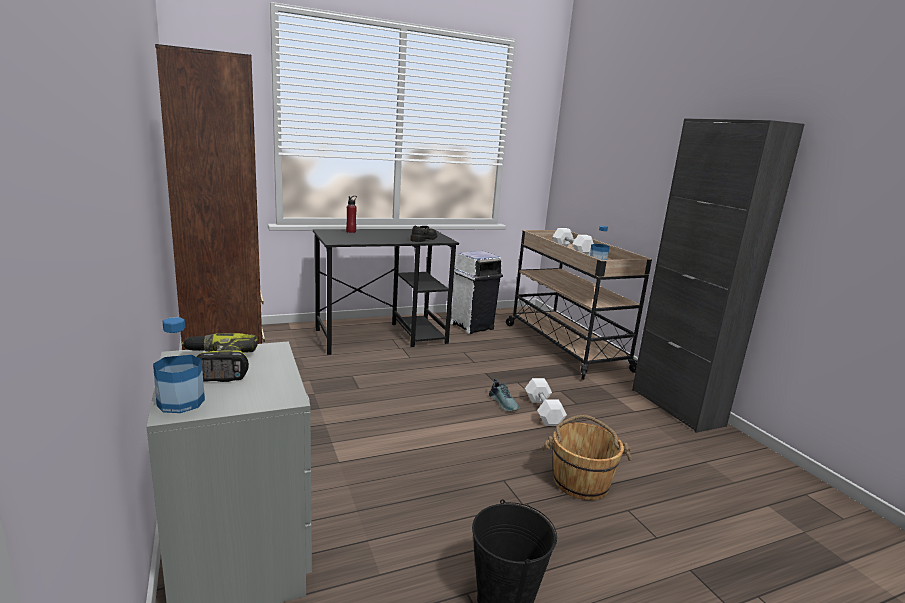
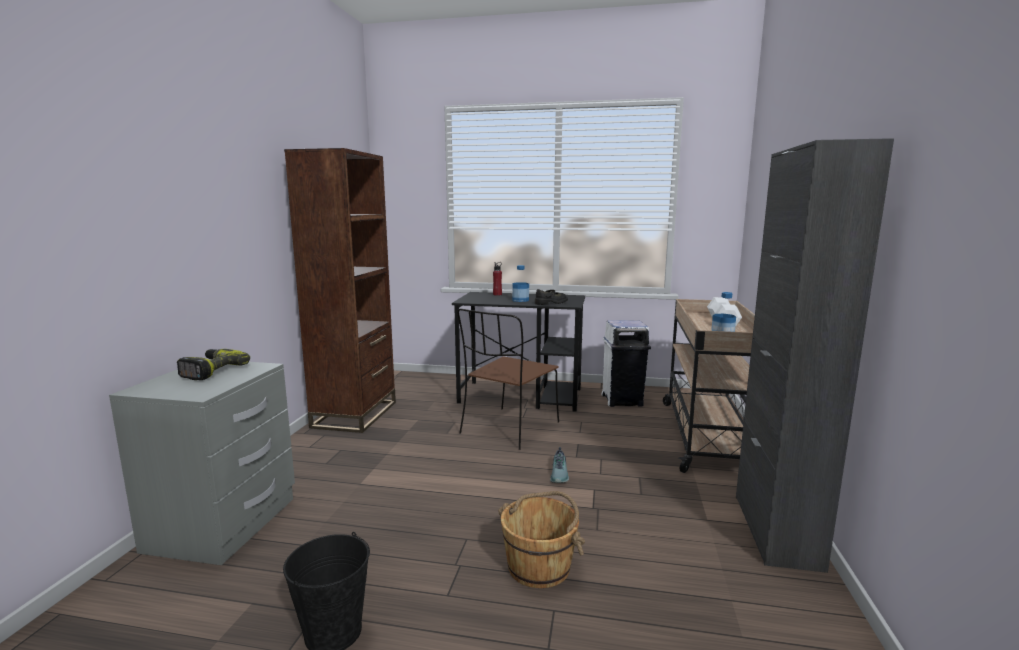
camera: 35 degrees right, 5 degrees down
(181, 402) = (148, 386): bottle -> bottle (520, 300)
(412, 371) = (509, 429): none -> brown chair
(543, 411) = (591, 491): white dumbbell -> none

